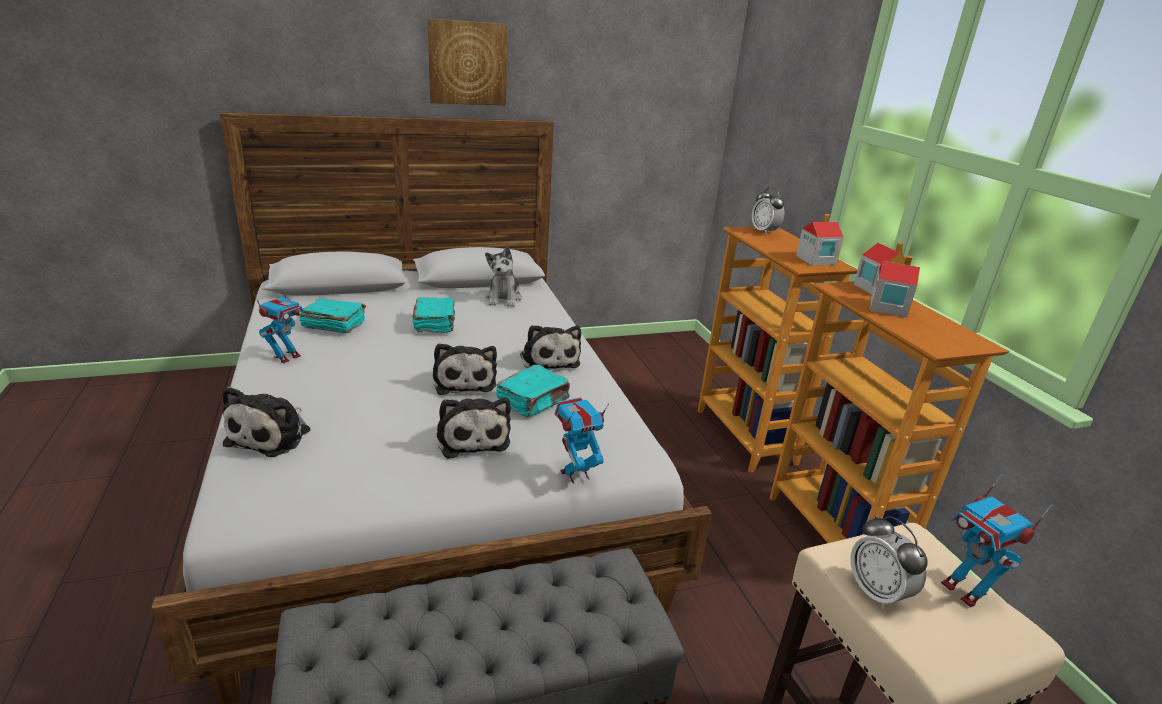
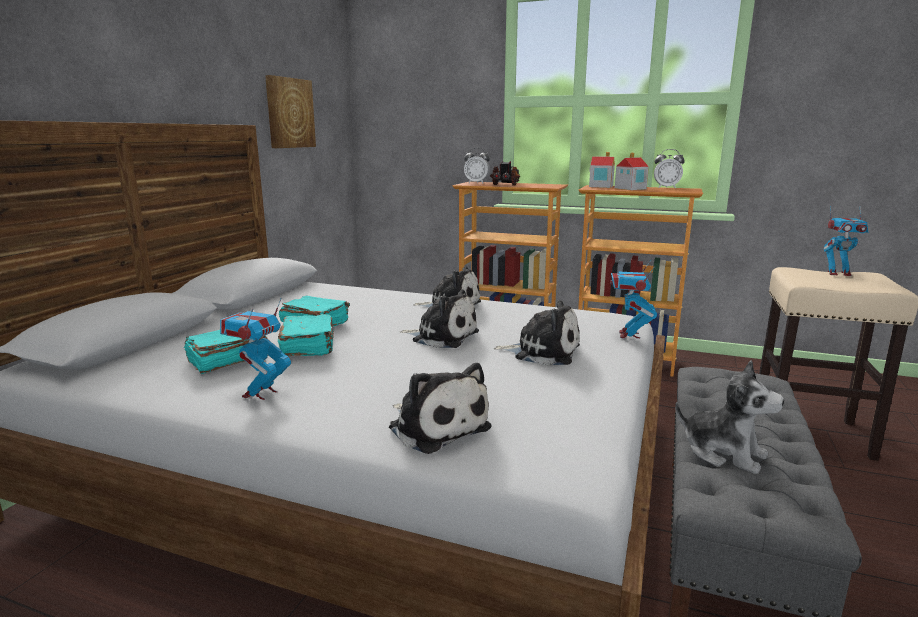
camera: 50 degrees left, 10 degrees down
(286, 357) = (260, 393): toy robot -> toy robot turned 135 degrees counterclockwise
(467, 63) = (171, 61): picture -> picture (289, 113)
(504, 298) = (314, 295): plush toy -> plush toy (724, 453)
(534, 401) = (511, 324): turquoise book -> turquoise book (309, 347)
(782, 245) = (507, 184): none -> toy truck
(815, 260) = (541, 185): toy house -> none
(877, 593) = (837, 284): alarm clock -> alarm clock (666, 188)

